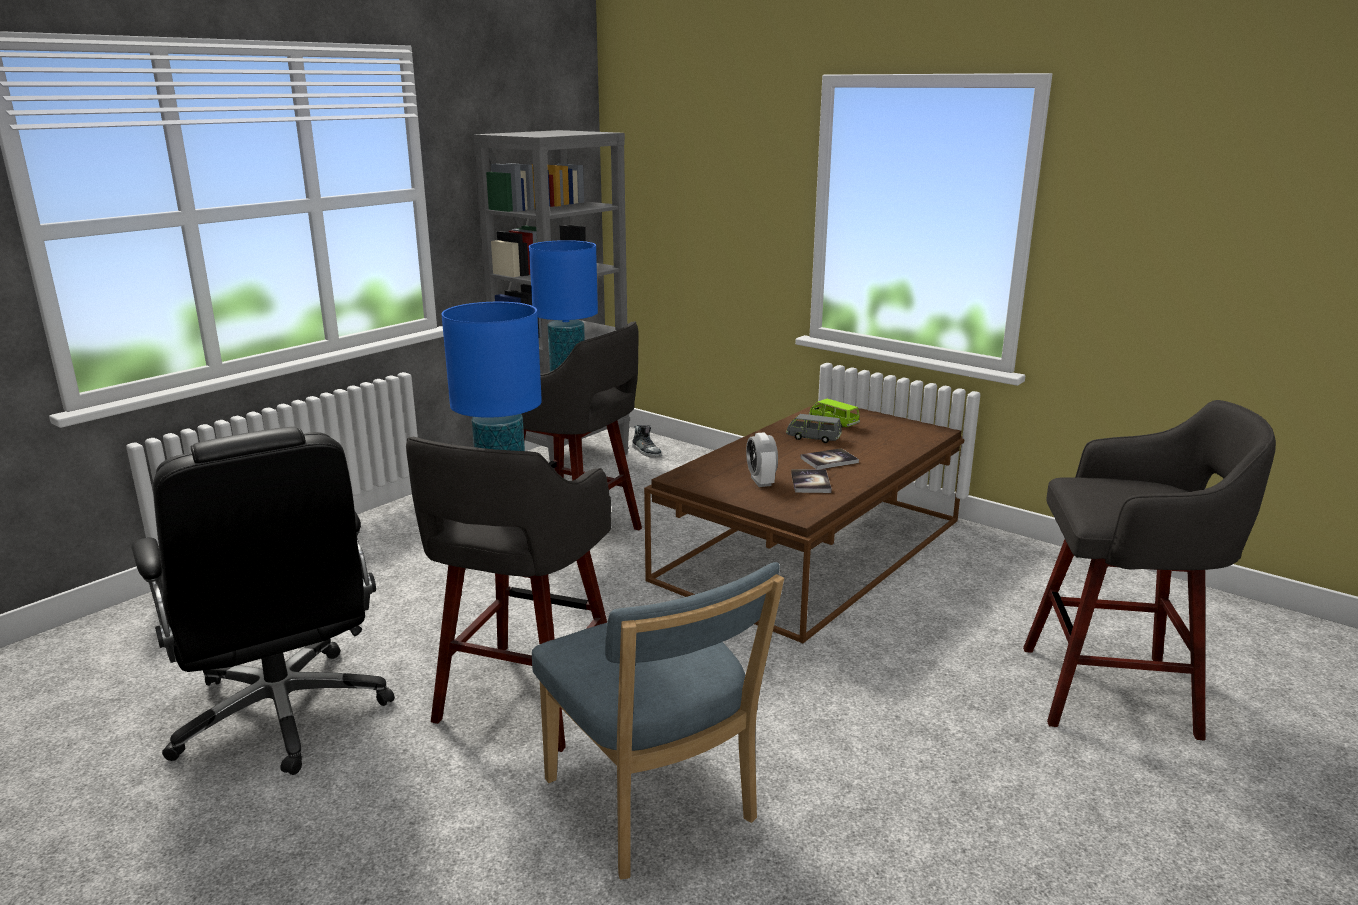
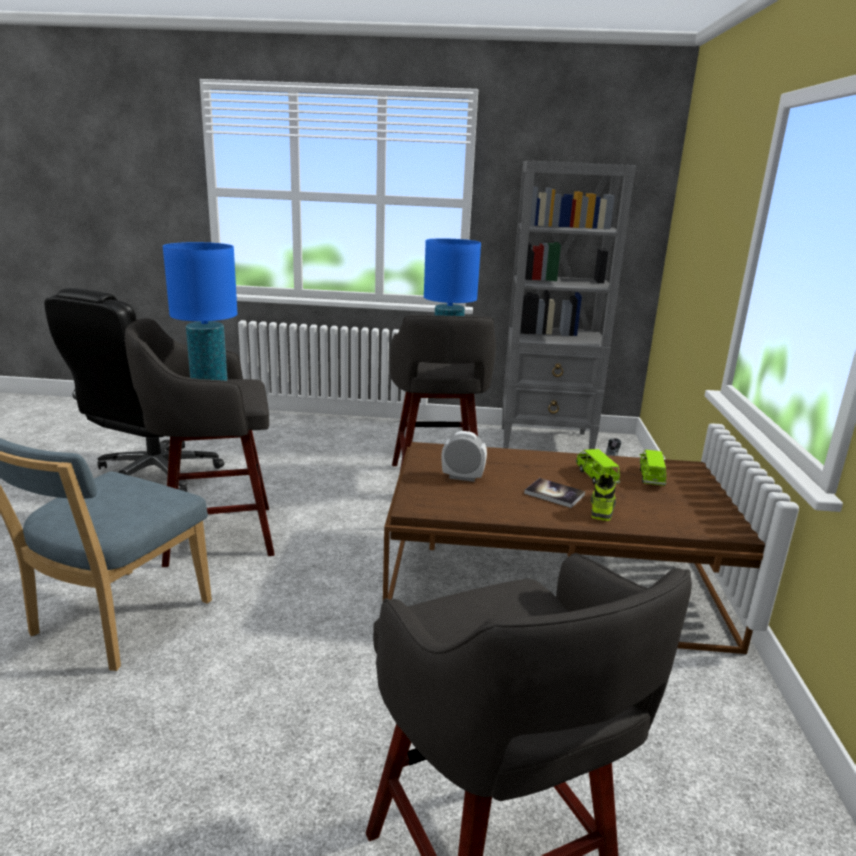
camera: 55 degrees right, 0 degrees up
(761, 481) = (462, 477): alarm clock -> alarm clock turned 60 degrees clockwise
(810, 482) = (490, 497): book -> none
(813, 438) = (596, 477): grey toy car -> green toy car
(867, 454) = (601, 507): none -> shoe

